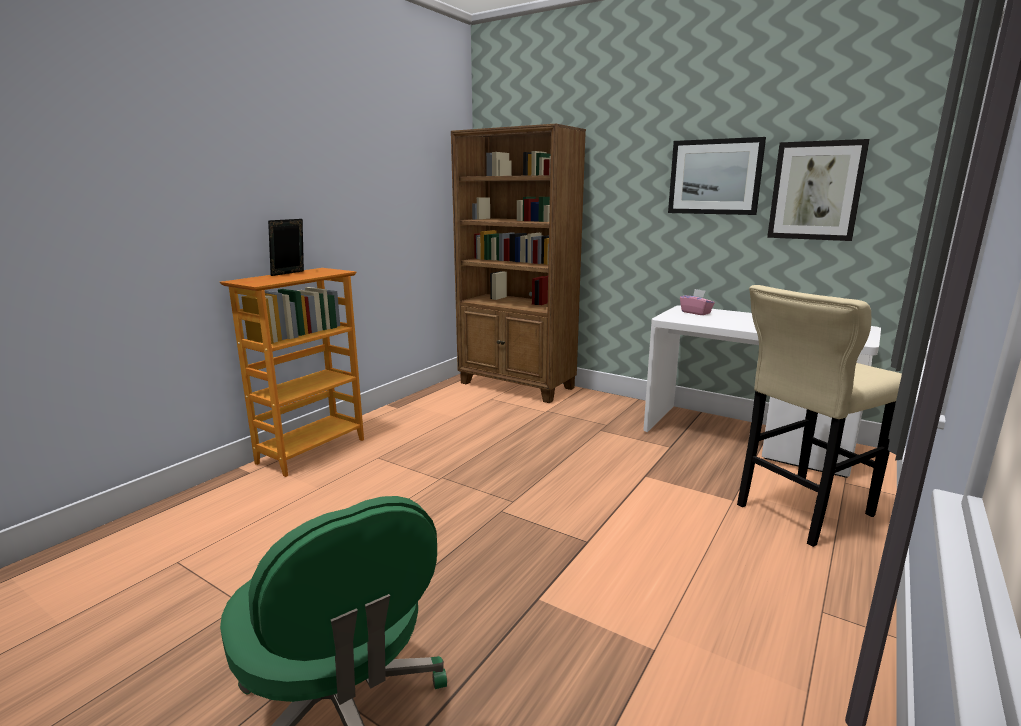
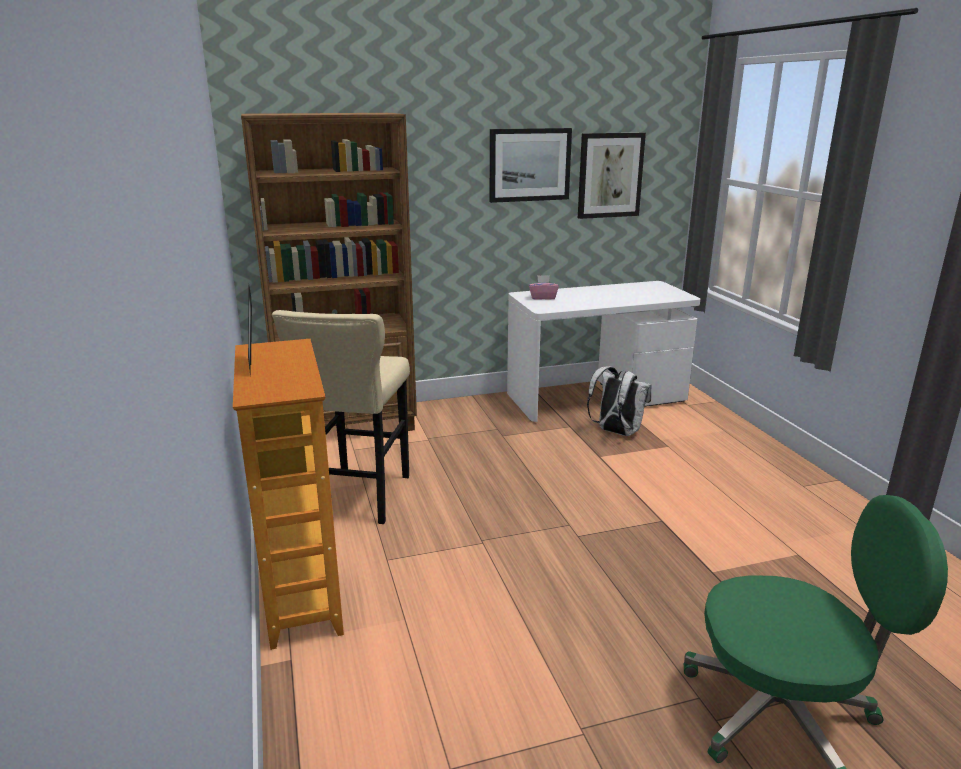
camera: 50 degrees left, 5 degrees up
(704, 468) = (616, 432): none -> white backpack
(800, 512) = (705, 435): beige stool -> beige stool (359, 499)

